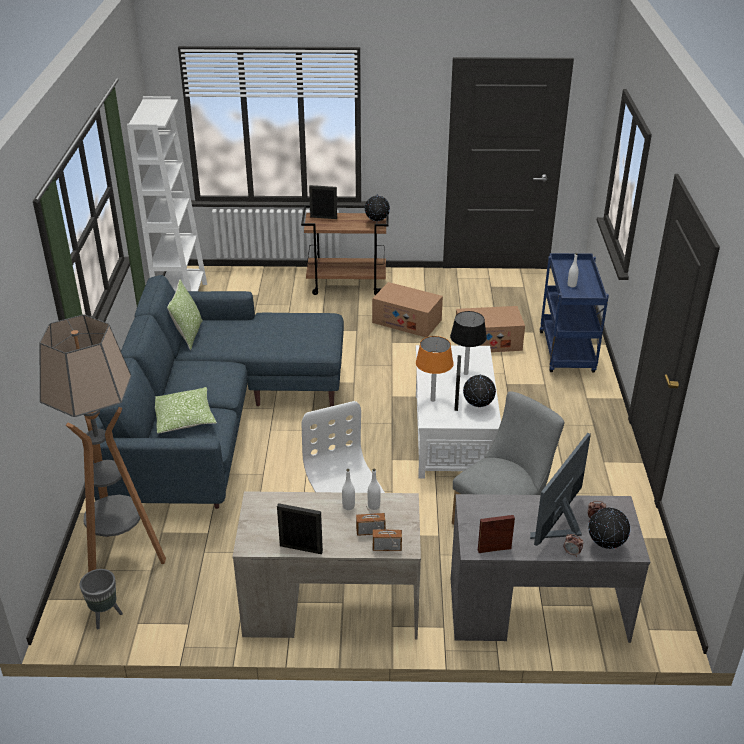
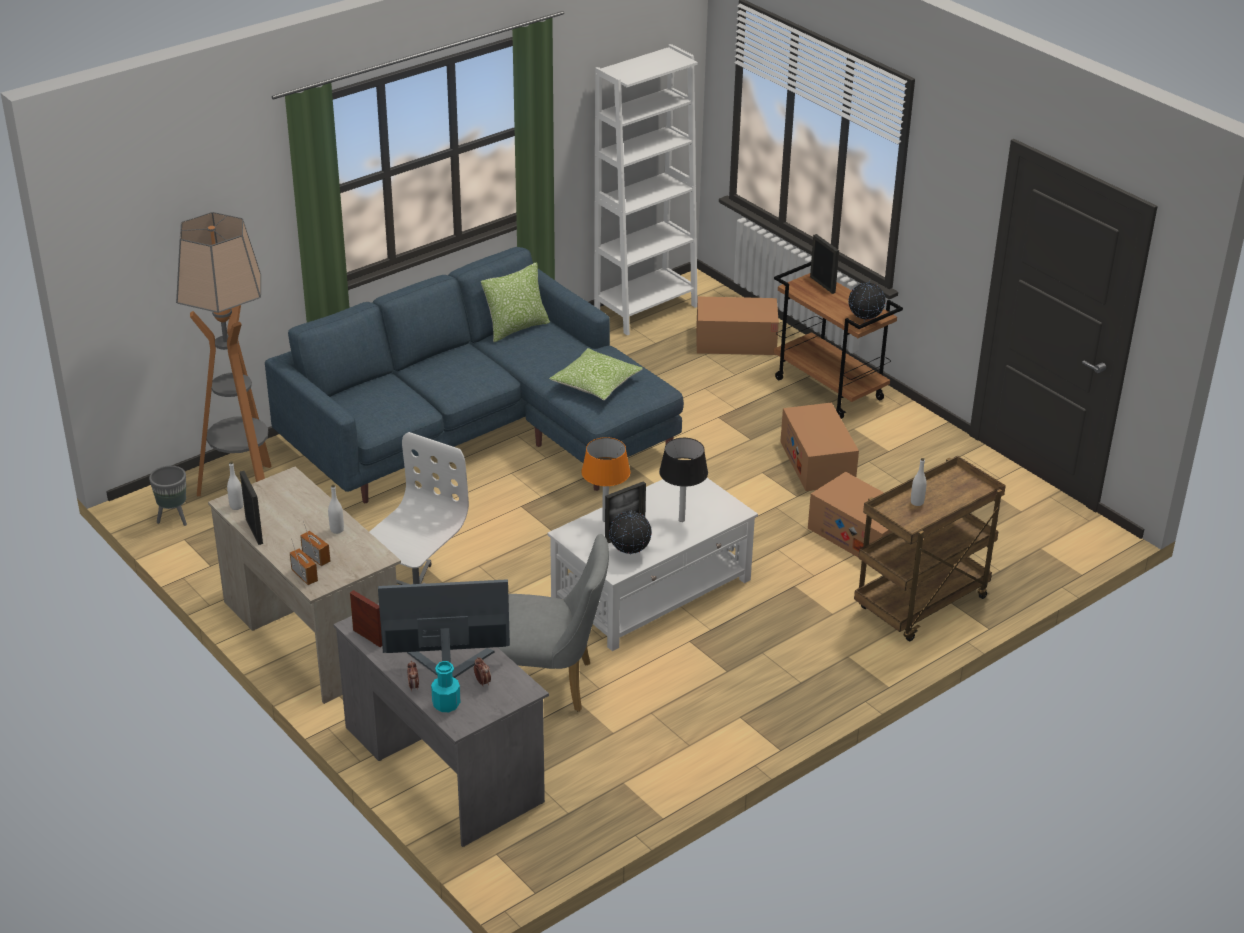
camera: 50 degrees right, 0 degrees up
(183, 418) = (387, 394): pillow -> pillow (596, 384)
(260, 289) = (736, 341): none -> cardboard box
(374, 506) = (353, 543): white bottle -> white bottle (236, 506)
(567, 353) = (921, 605): blue cart -> brown cart
(605, 546) = (446, 704): globe -> turquoise bottle

